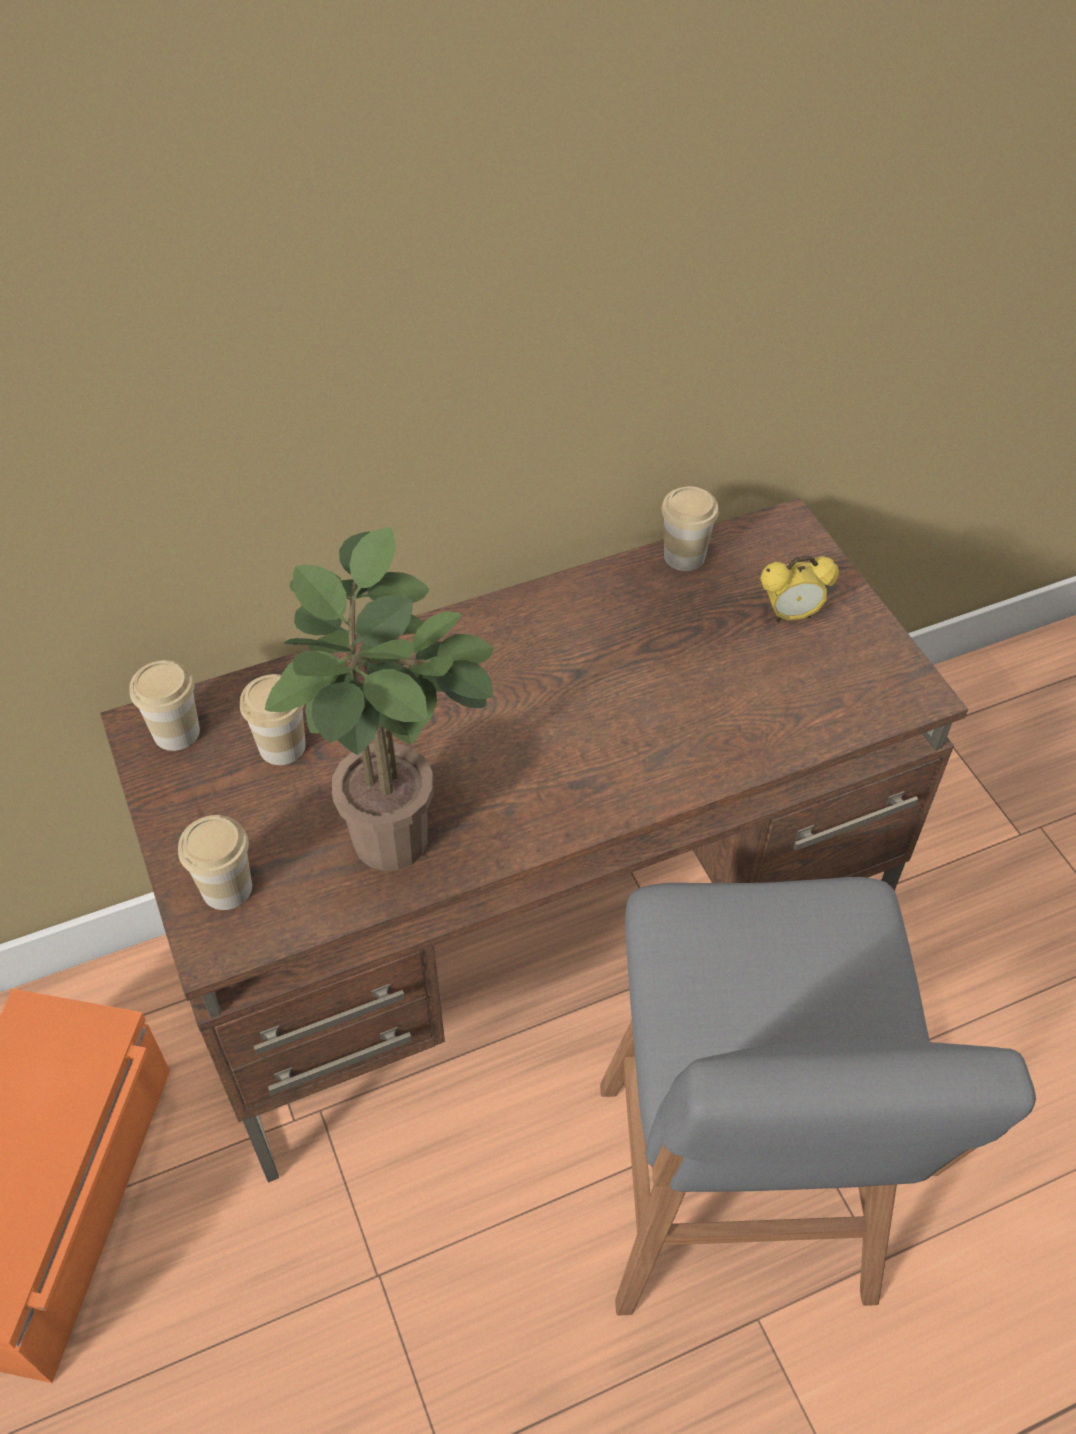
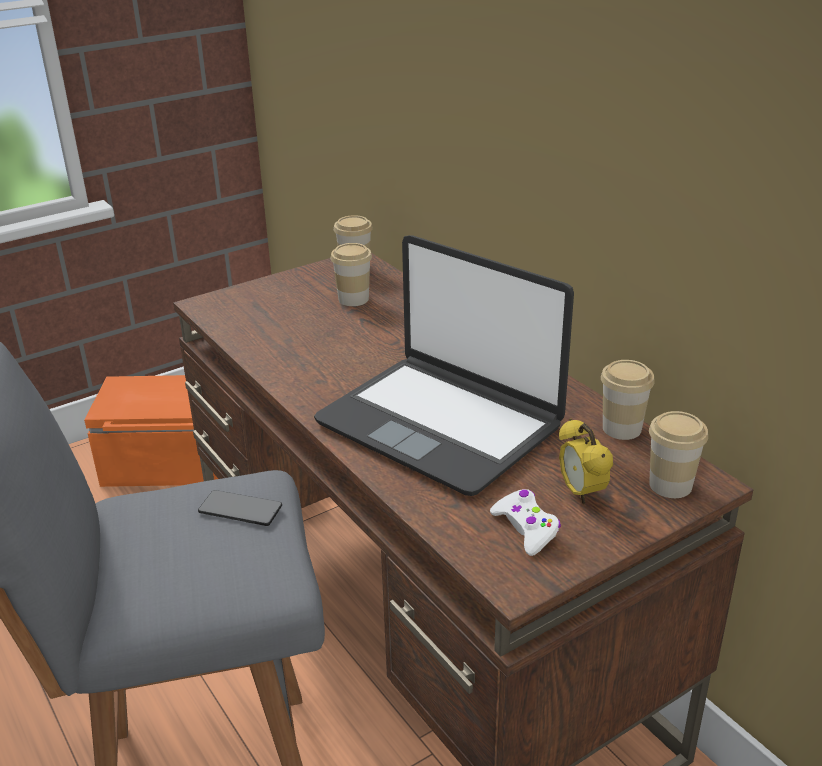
camera: 80 degrees right, 20 degrees down
(227, 888) = (243, 301): cup -> cup (670, 485)
(399, 848) = (280, 347): potted plant -> none
(642, 702) = (440, 424): none -> laptop
(732, 932) = (240, 509): none -> phone
(842, 669) = (526, 528): none -> white game controller

